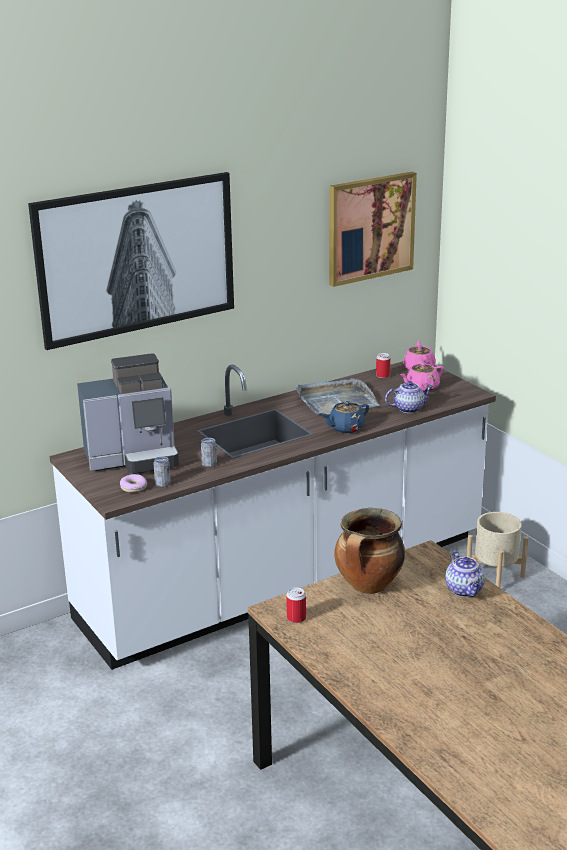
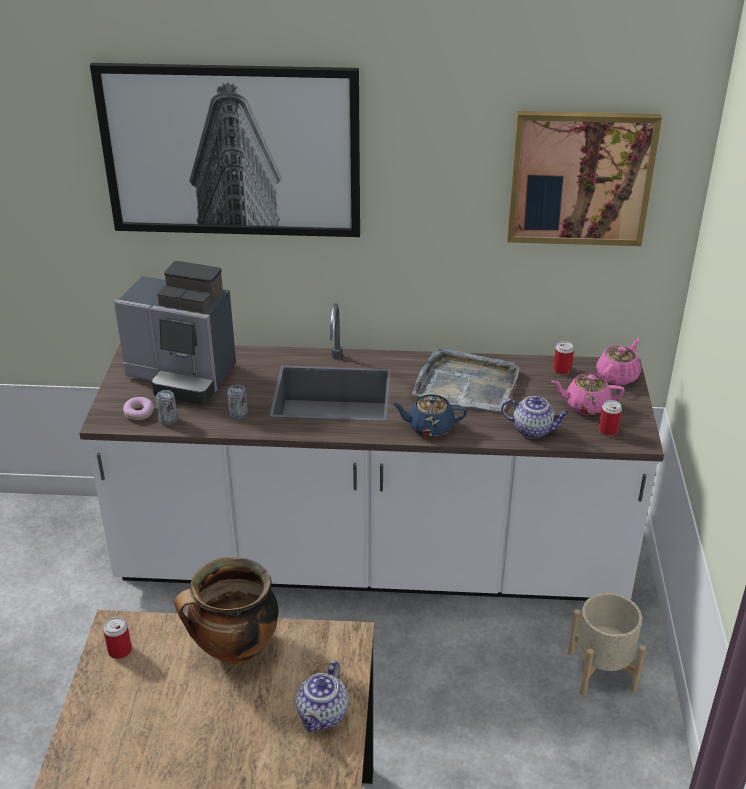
camera: 35 degrees right, 10 degrees up
(451, 395) = (608, 430): none -> can

